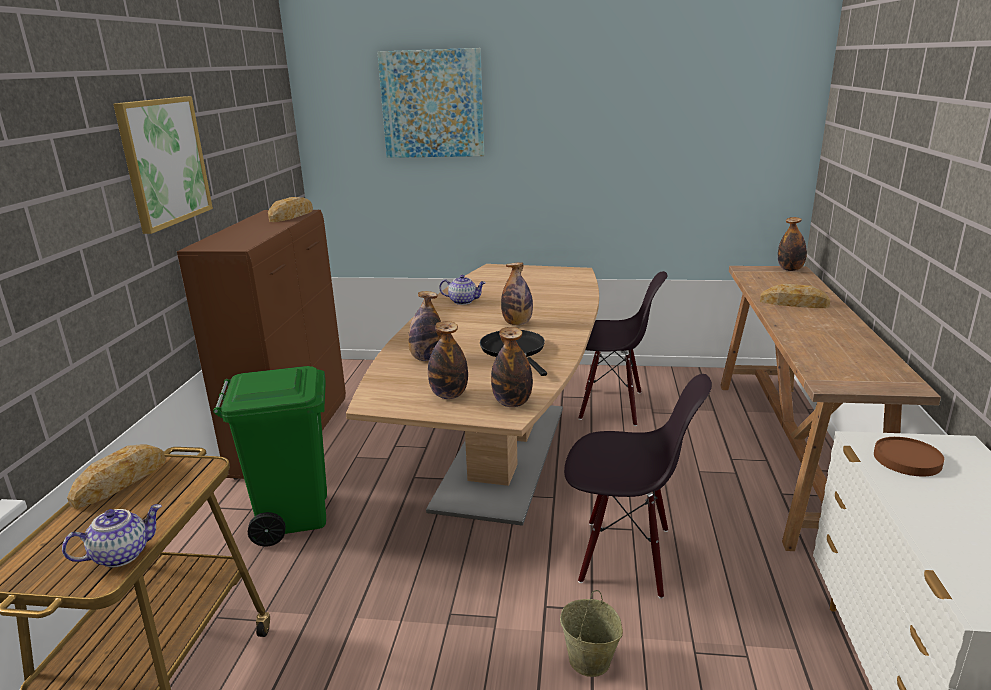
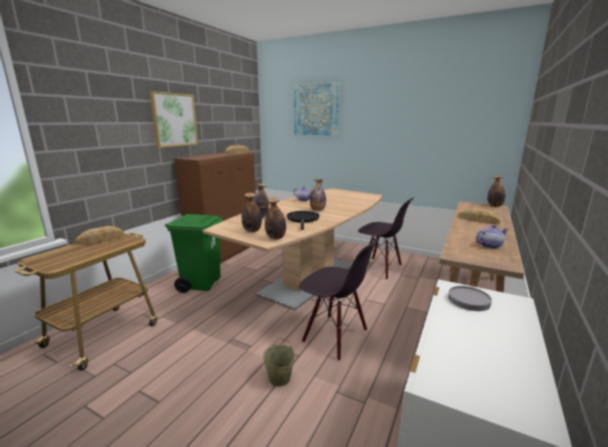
camera: 20 degrees right, 5 degrees down
(121, 554) = (71, 261): teapot -> teapot (489, 245)
(907, 460) = (468, 300): brown plate -> grey plate

